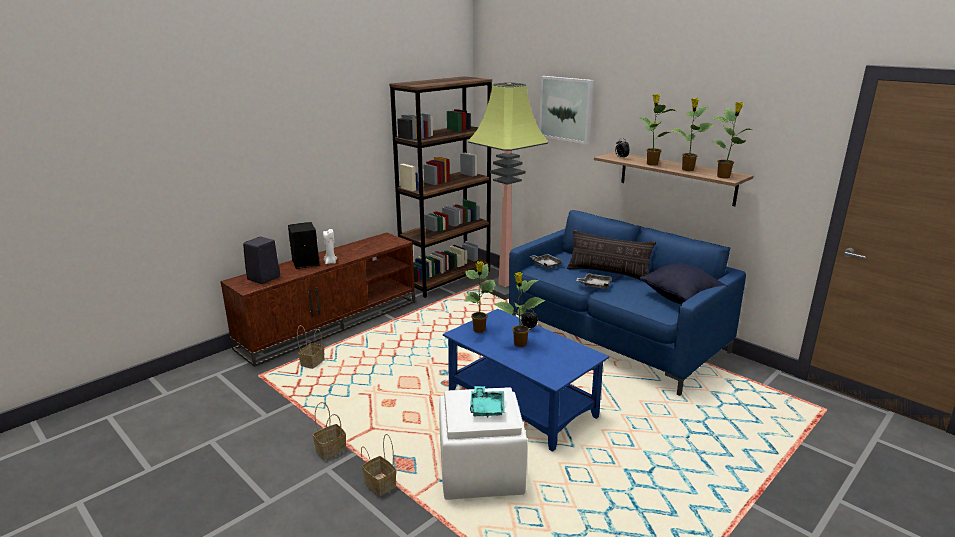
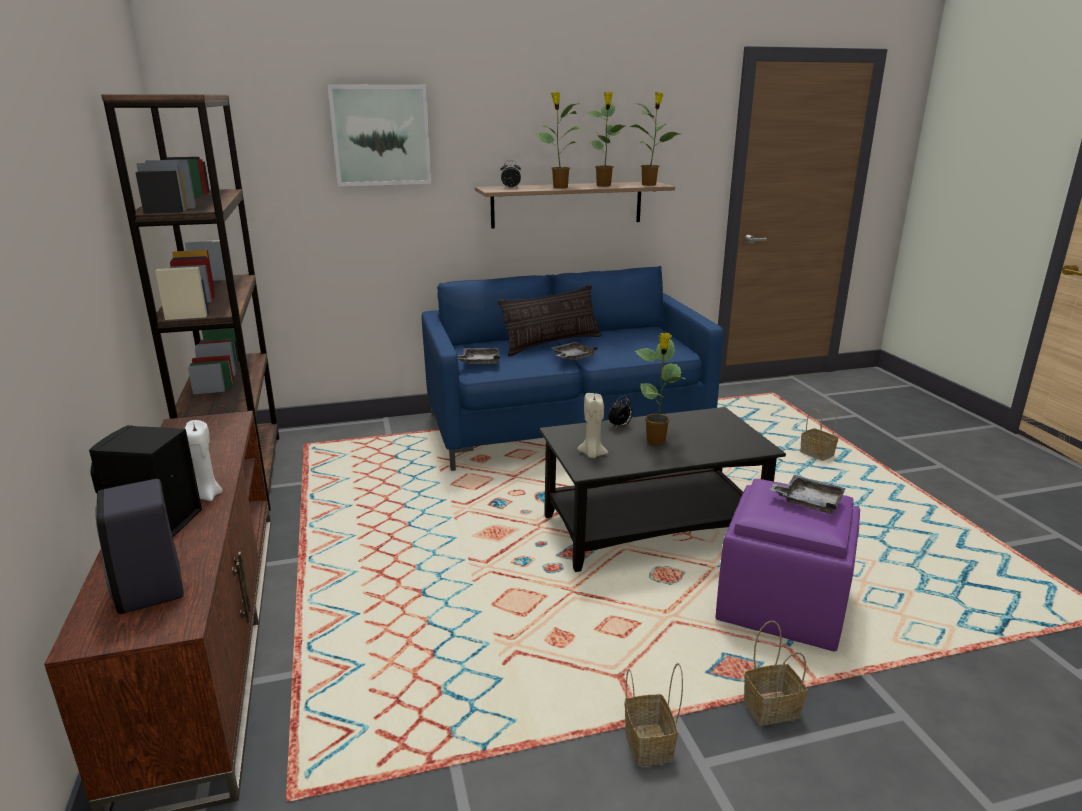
camera: 60 degrees left, 0 degrees up
(312, 362) = (330, 698): basket -> basket (815, 454)
(479, 330) = (592, 454): potted plant -> beige candle
(480, 473) = (783, 606): white ottoman -> purple ottoman
(487, 407) = (808, 502): turquoise tray -> grey tray
(505, 289) = (351, 445): floor lamp -> none
(522, 404) = (653, 528): blue coffee table -> black coffee table
(680, 298) = (654, 336): black pillow -> none

